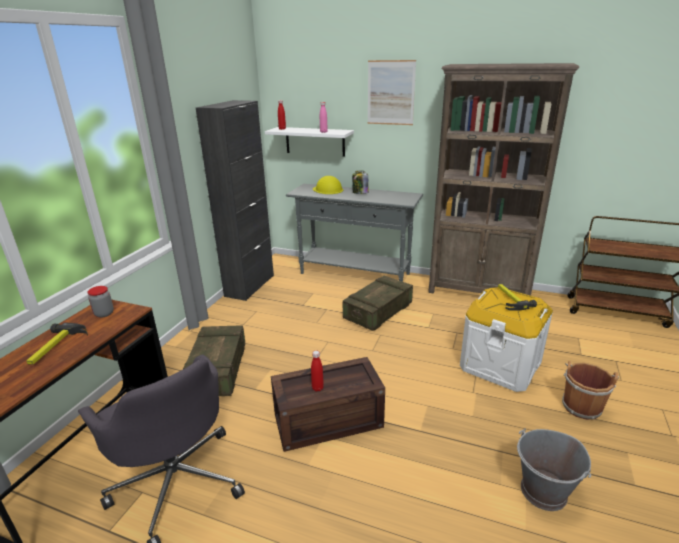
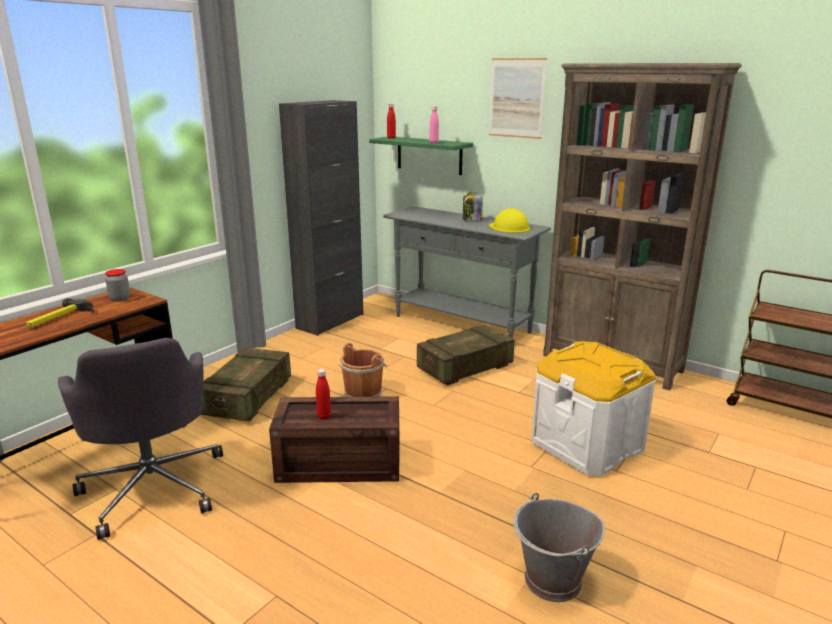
camera: 15 degrees right, 5 degrees down
(315, 141) = (429, 155): white shelf -> green shelf
(328, 189) = (436, 214): yellow hard hat -> yellow hard hat (509, 227)
(509, 299) = (598, 355): hammer -> none
(581, 405) = (667, 505): brown bucket -> brown bucket (364, 393)

